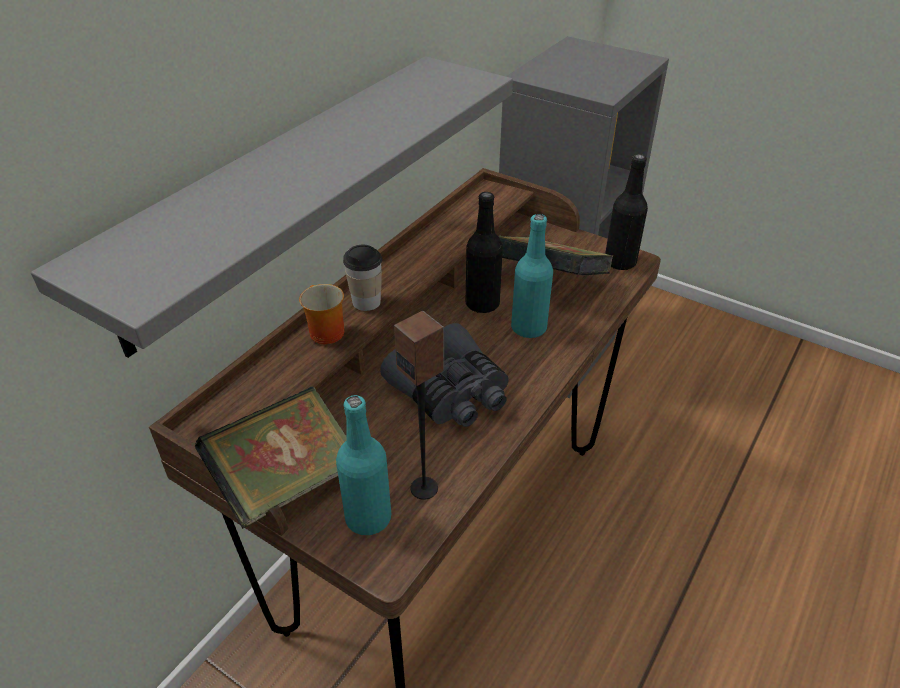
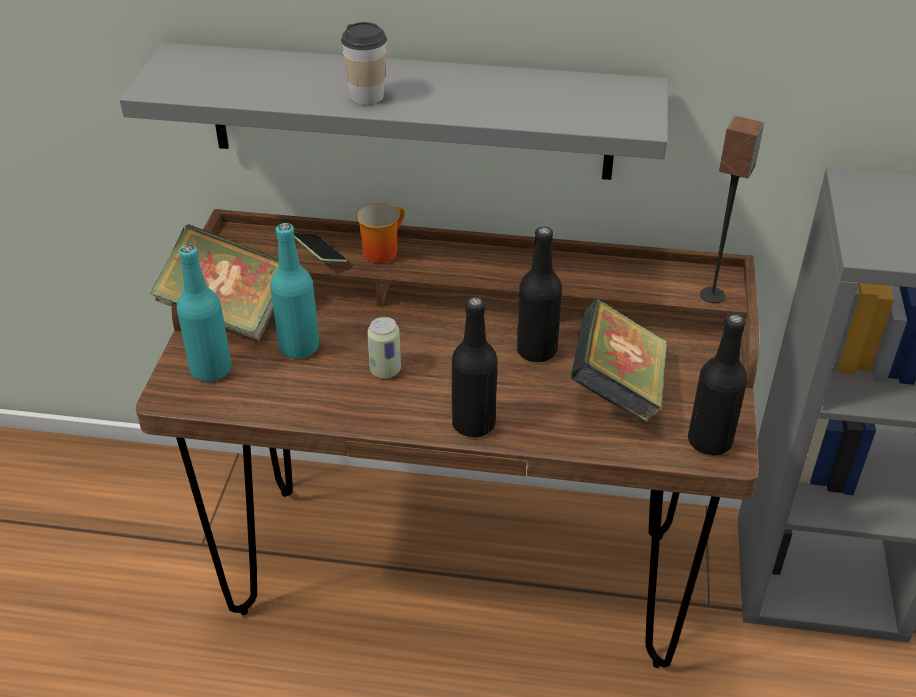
camera: 65 degrees right, 0 degrees up
(296, 372) = (319, 255): none -> phone
(366, 302) = (440, 259): cup -> cup (367, 96)
(424, 488) = (258, 391): speaker -> speaker (713, 295)
(451, 393) = (385, 370): grey binoculars -> can
(528, 328) = (521, 396): turquoise bottle -> turquoise bottle (299, 347)
(546, 362) = (473, 424): none -> black bottle

